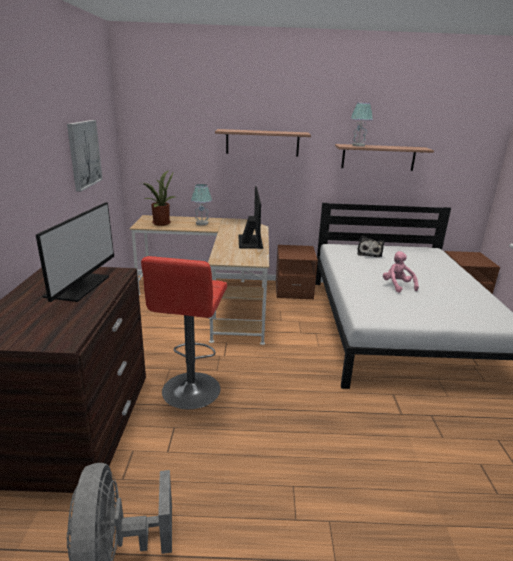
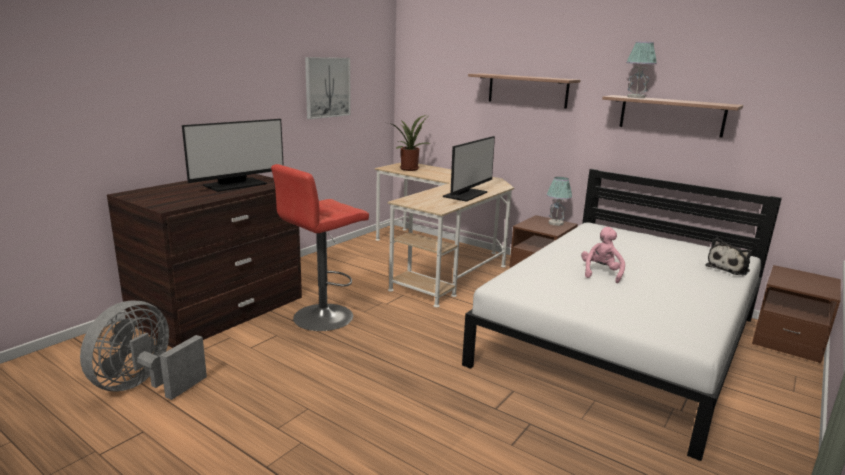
camera: 35 degrees right, 5 degrees down
(202, 223) = (448, 175): table lamp -> table lamp (556, 223)
(369, 253) = (627, 240): plush toy -> plush toy (729, 268)

